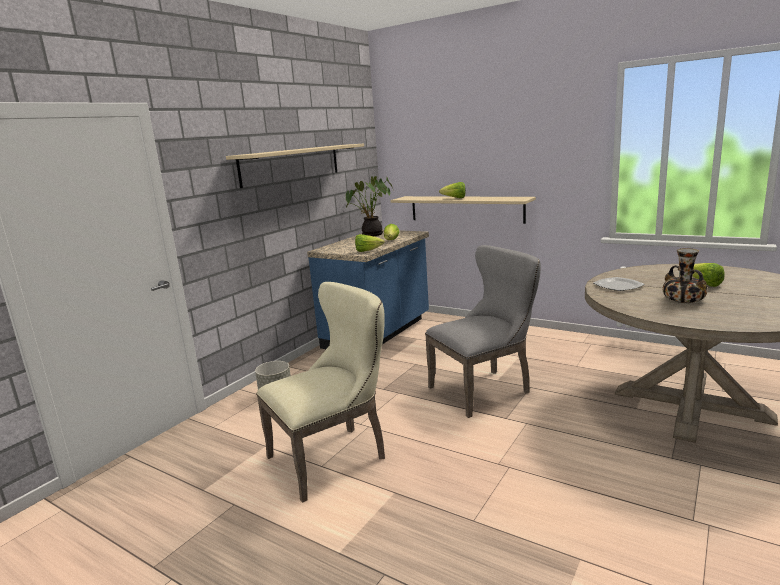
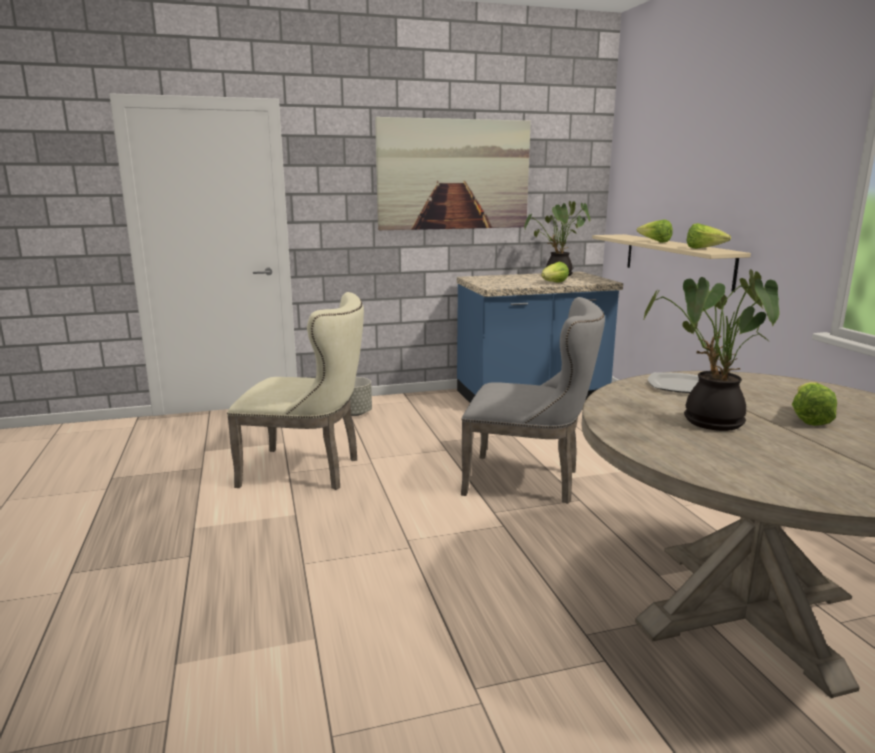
camera: 40 degrees right, 0 degrees up
(291, 164) = (453, 175): beige shelf -> picture
(367, 251) = (501, 286): lettuce -> lettuce (703, 249)
(684, 300) = (707, 421): vase -> potted plant

